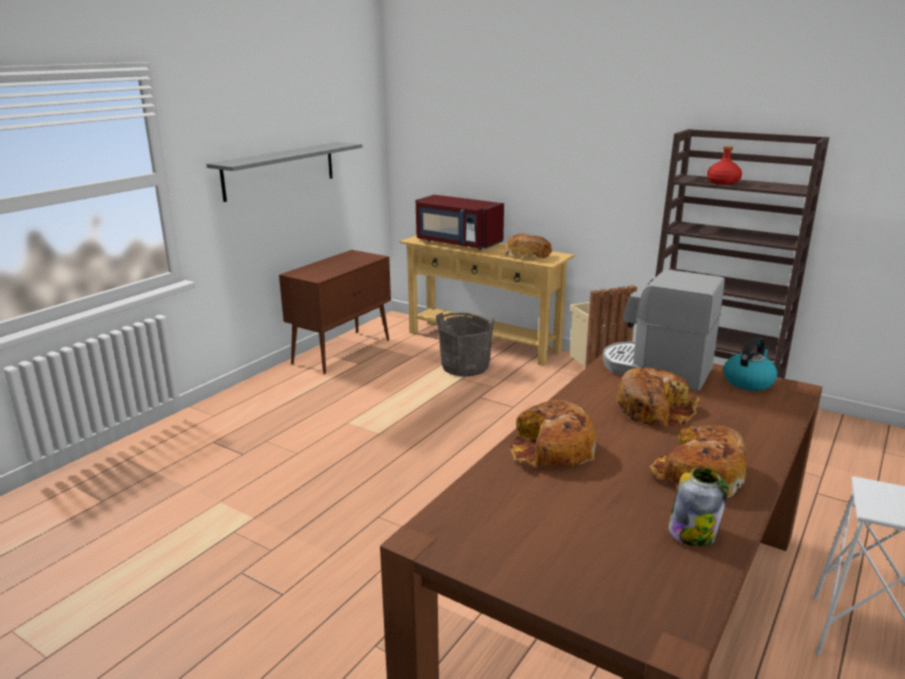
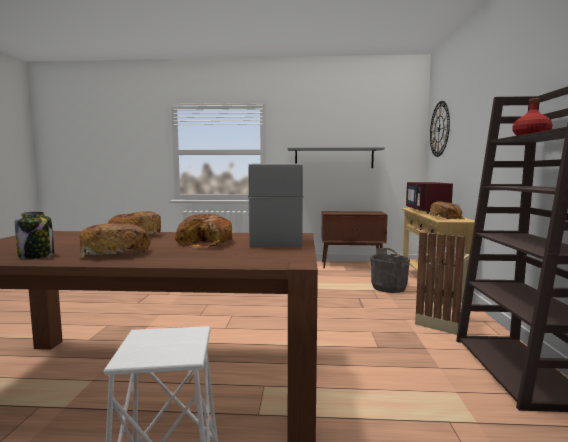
camera: 60 degrees right, 15 degrees down
(434, 112) = (439, 129): none -> wall clock
(748, 381) = (289, 254): kettle -> none

